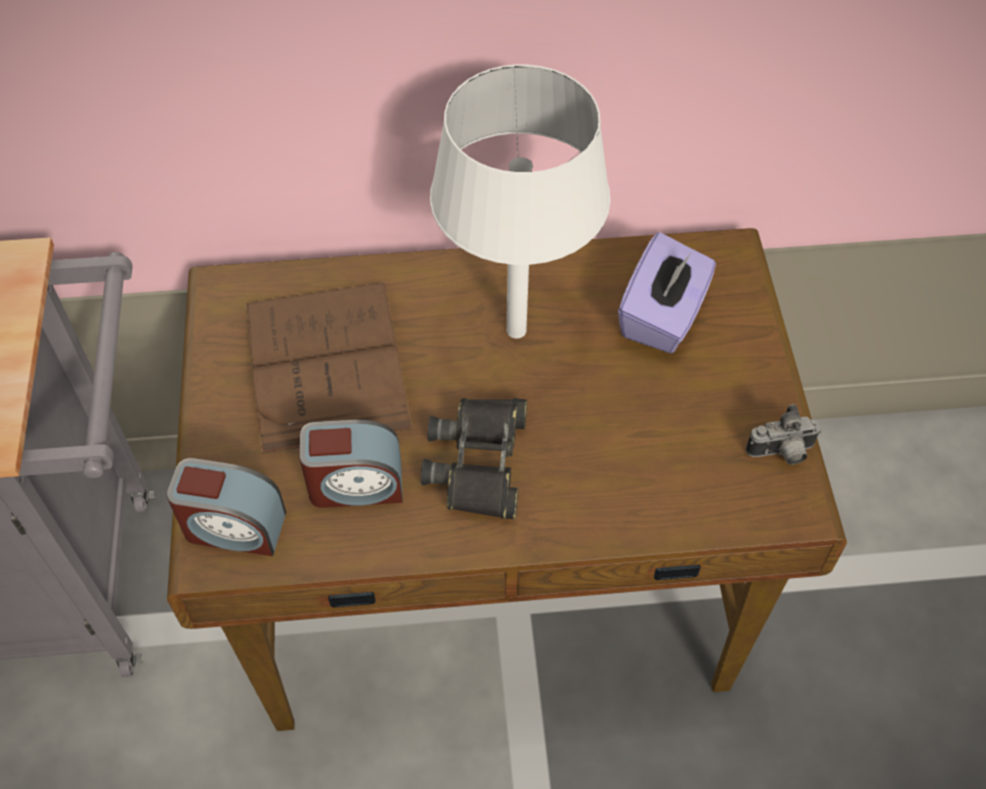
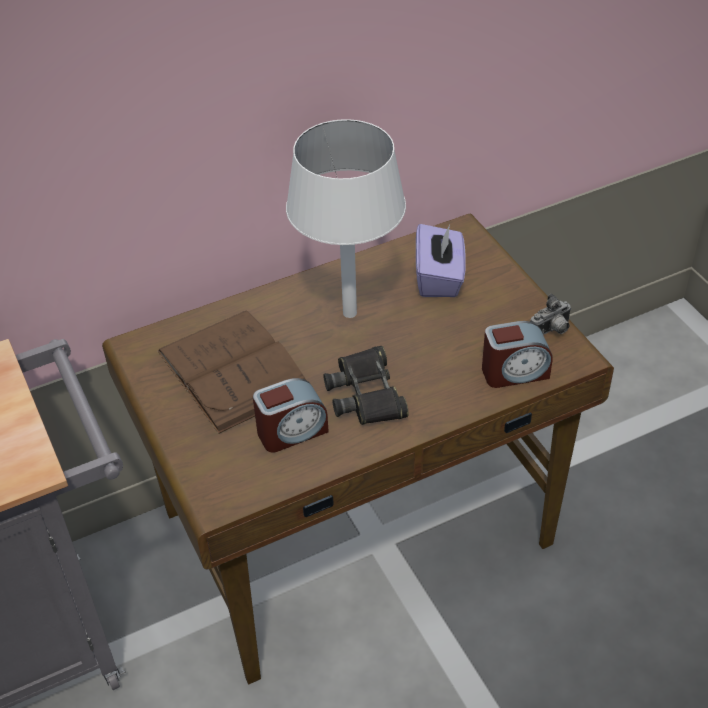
camera: 20 degrees left, 10 degrees down
(234, 527) = (222, 482): alarm clock -> alarm clock (514, 372)

